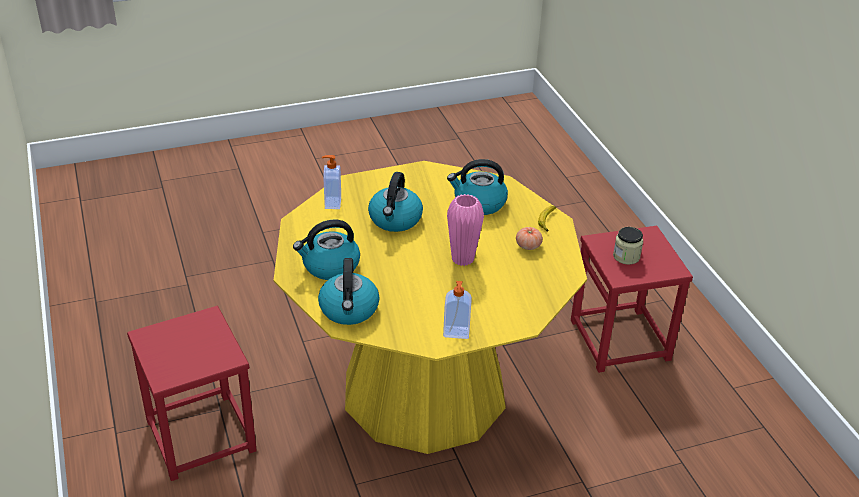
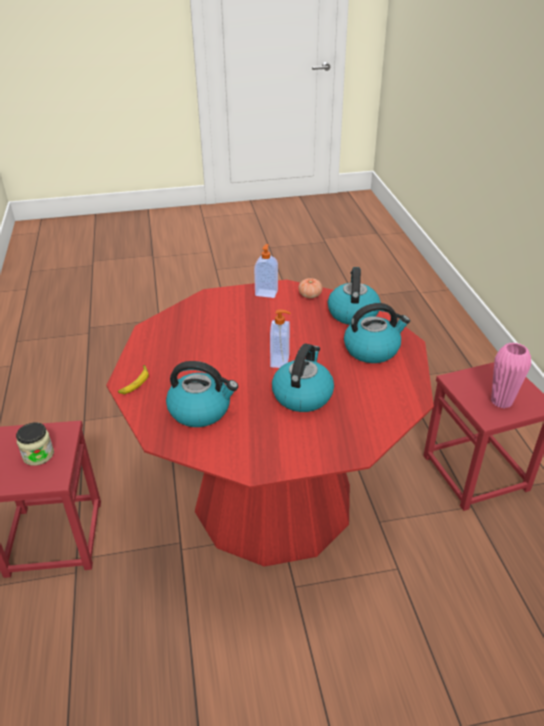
camera: 170 degrees left, 0 degrees up
(332, 203) = (376, 422): soap dispenser -> soap dispenser (280, 361)
(424, 390) = (273, 498): yellow dining table -> red dining table
(462, 259) = (242, 348): pink vase -> pink vase (501, 401)
(528, 246) = (171, 357): tomato -> tomato (310, 295)

